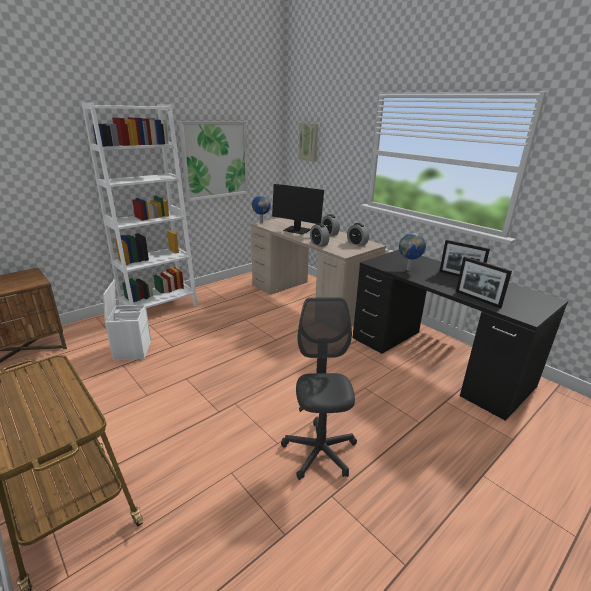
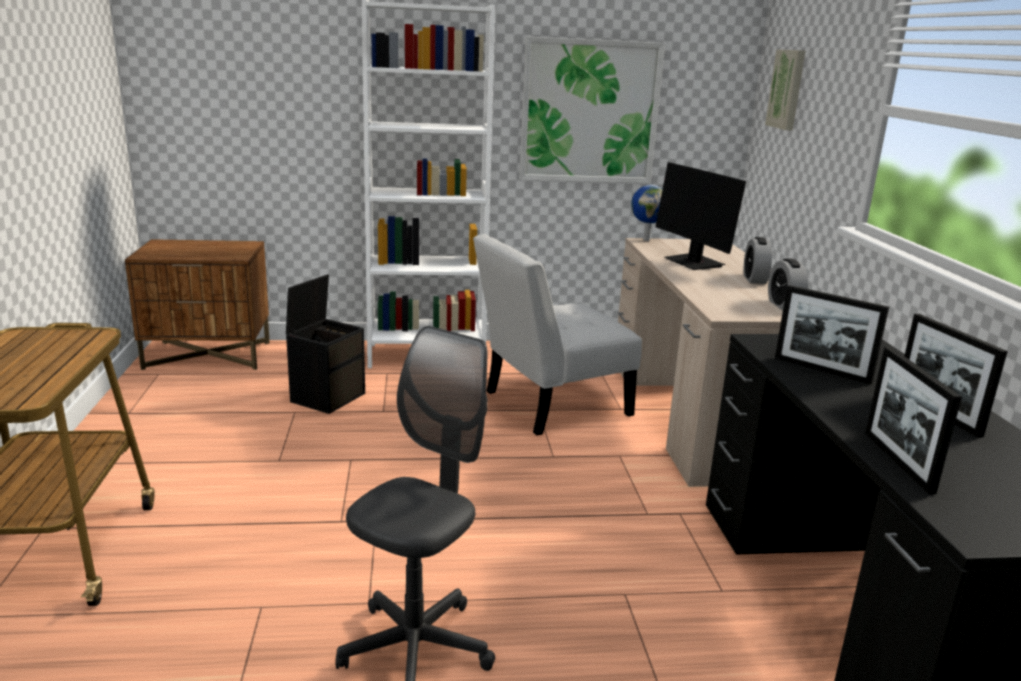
camera: 35 degrees right, 5 degrees down
(132, 349) = (328, 397): white storage box -> black storage box
(248, 315) = (549, 405): none -> white chair
(319, 244) = (698, 290): alarm clock -> none
(409, 269) = (822, 370): globe -> picture frame

